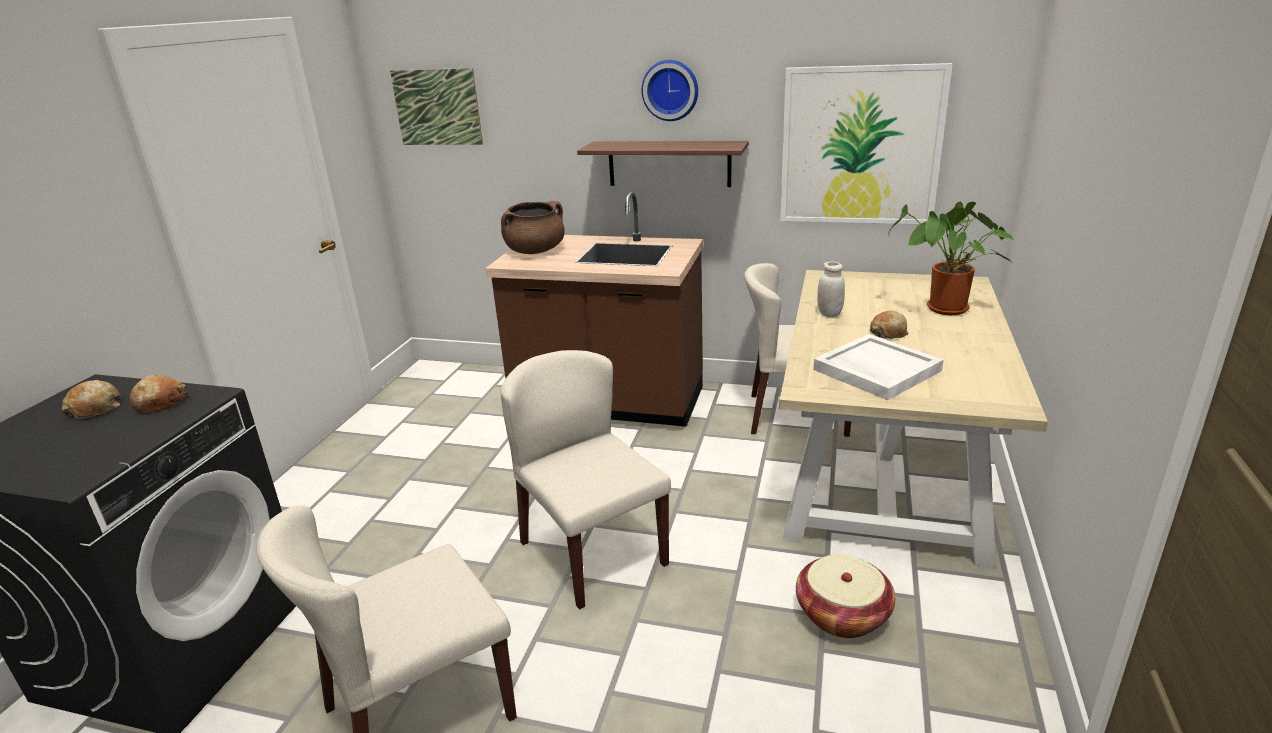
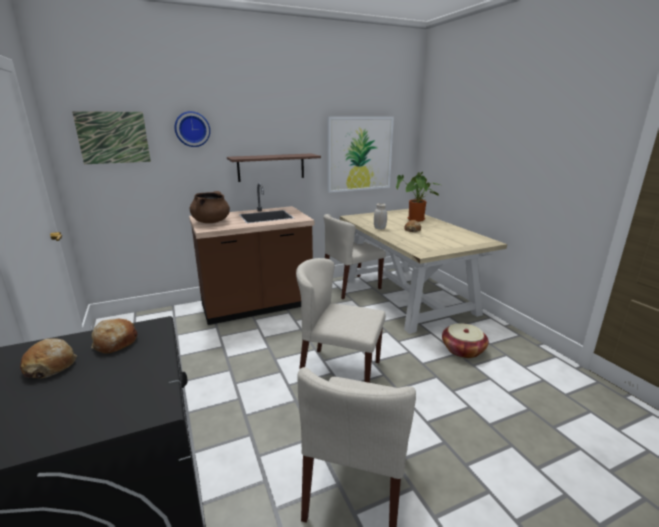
camera: 40 degrees left, 5 degrees down
(671, 90) = (271, 127): wall clock -> wall clock (192, 129)
(875, 370) = (432, 242): white tray -> none

